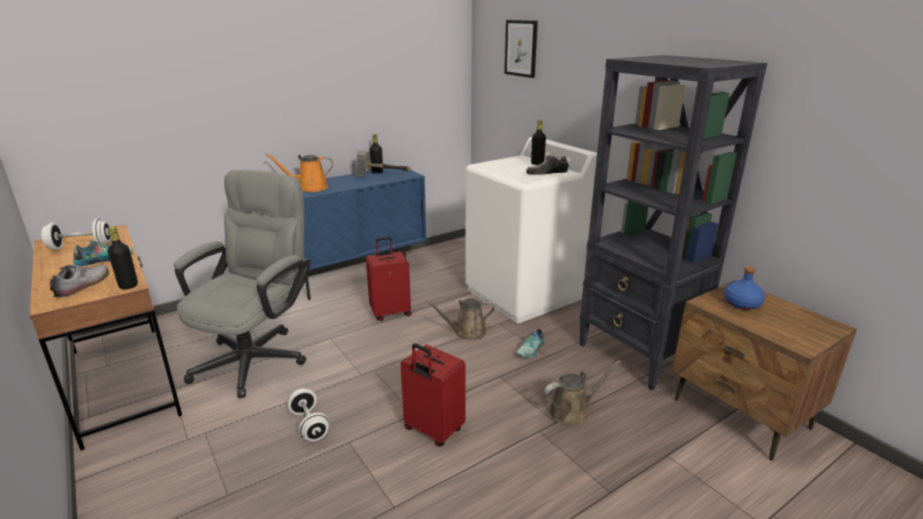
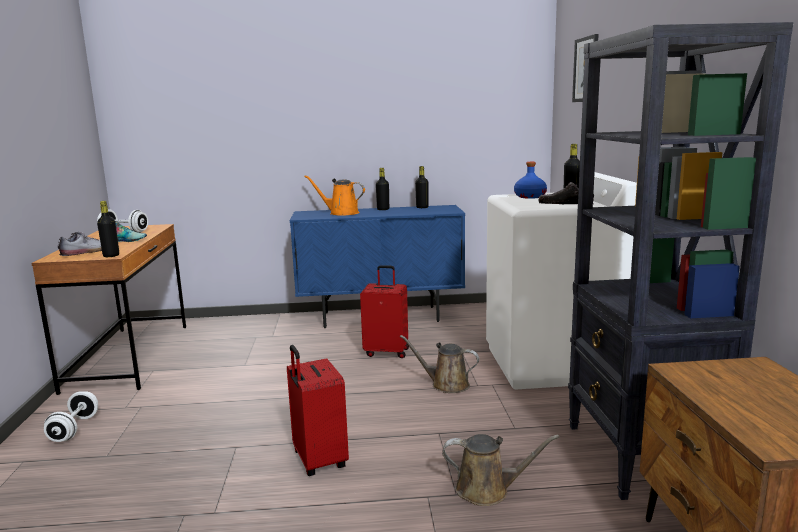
camera: 30 degrees right, 10 degrees down
(258, 355) = (238, 361): grey office chair -> none
(309, 425) = (219, 424): white dumbbell -> white dumbbell (74, 429)
(343, 178) = (383, 209): none -> black bottle
(381, 176) = (420, 210): hammer -> none
(531, 349) = (503, 417): shoe -> none
(741, 303) = (736, 381): blue bottle -> blue bottle (529, 196)

